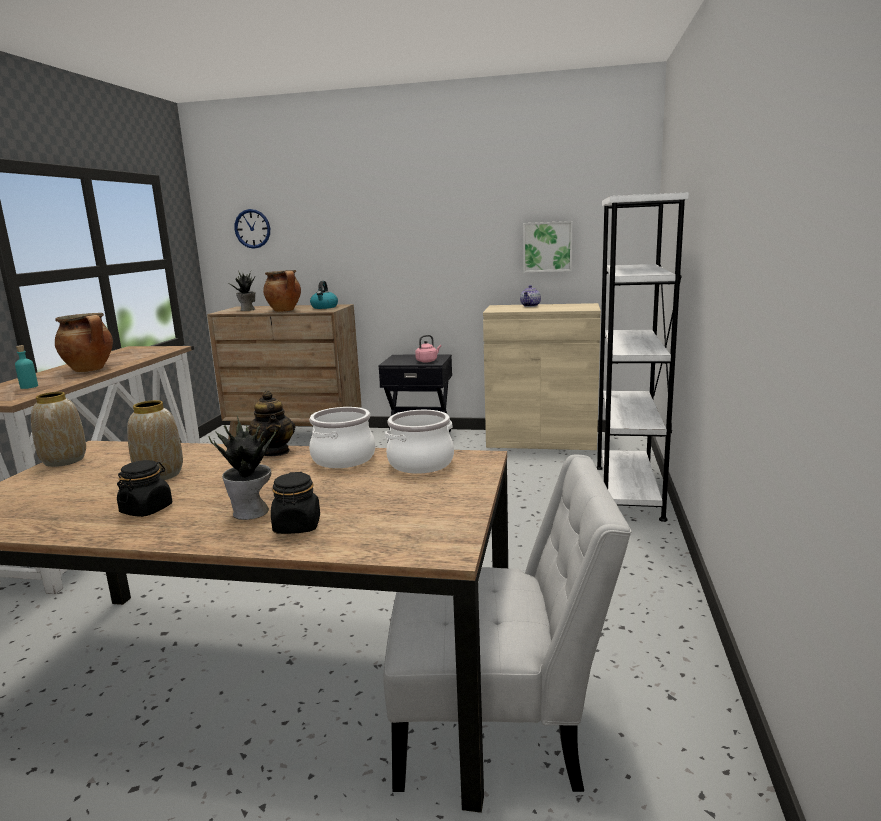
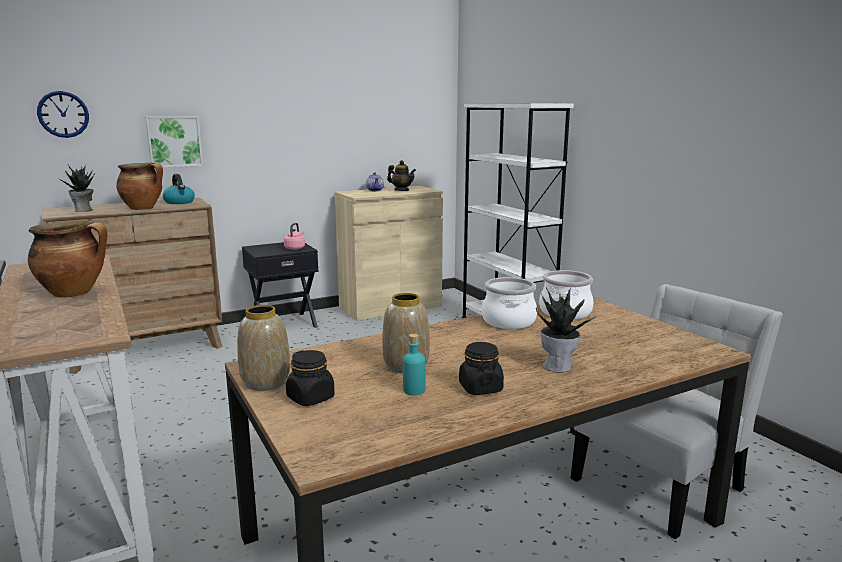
camera: 40 degrees left, 0 degrees up
(29, 387) = (62, 321): turquoise bottle -> turquoise bottle (414, 390)
(274, 452) = (442, 329): teapot -> teapot (401, 190)
(297, 526) = (610, 364): black jar -> black jar (311, 398)
(547, 247) = (379, 138): picture -> picture (174, 141)

